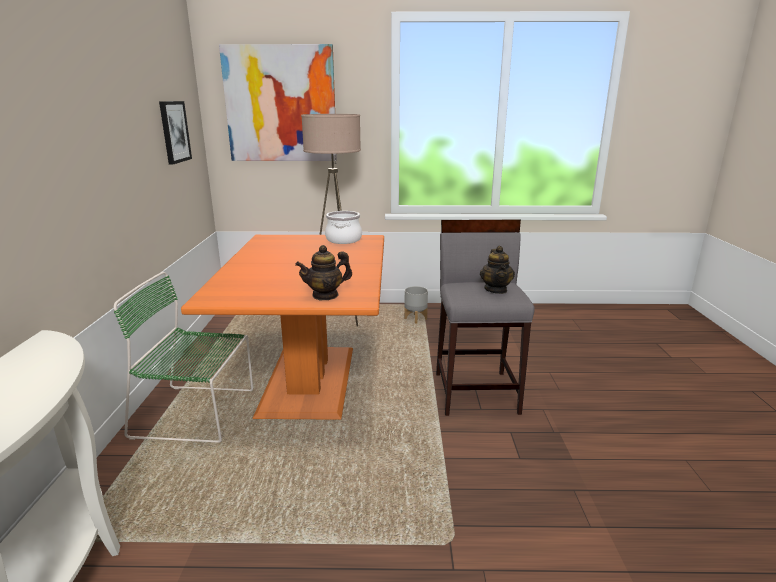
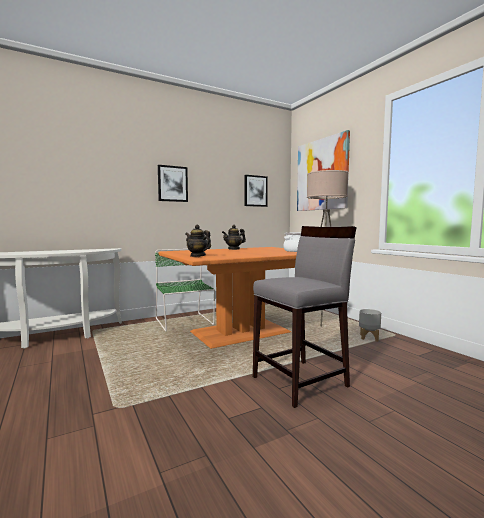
camera: 60 degrees right, 15 degrees down
(78, 141) = (172, 184): none -> picture
(496, 290) = (302, 281): teapot -> teapot (234, 249)

